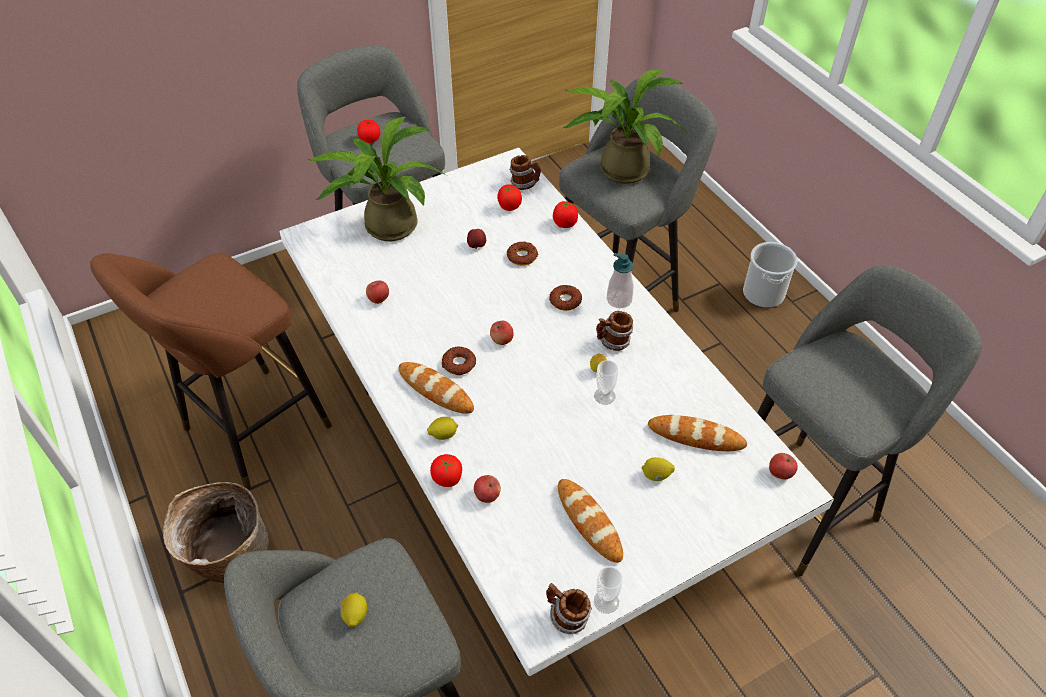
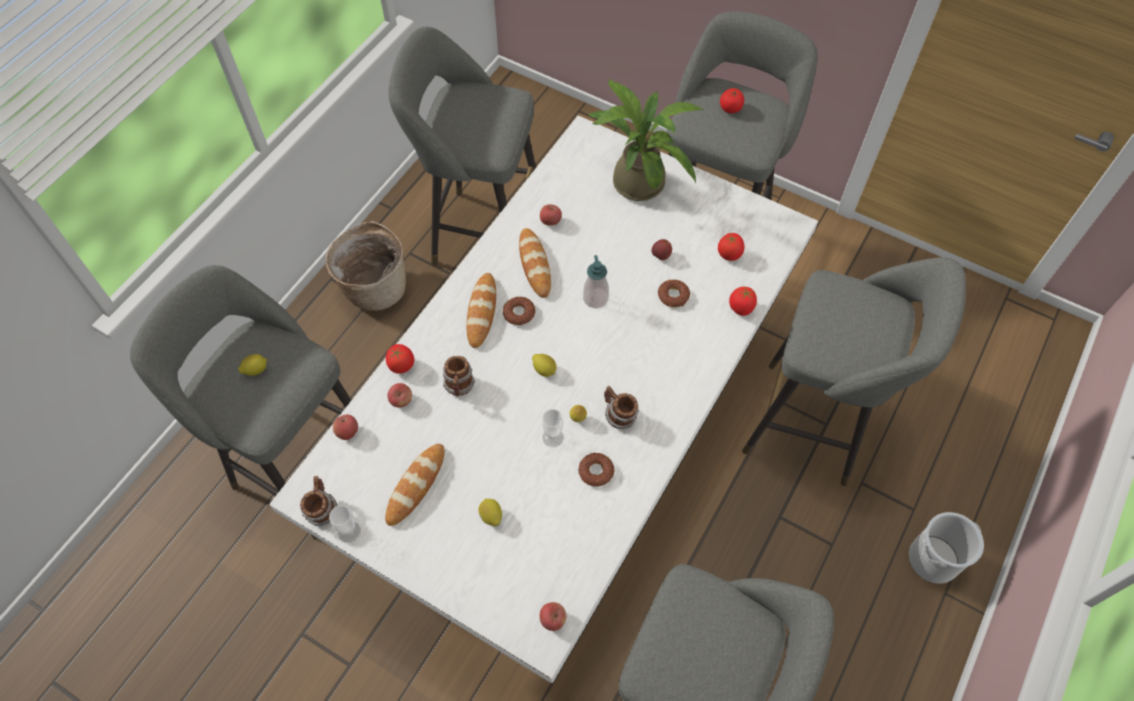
camera: 60 degrees right, 10 degrees up
(250, 432) = (481, 234): brown stool -> grey stool
(443, 434) = (441, 340): lemon -> lemon (544, 369)
(501, 340) = (564, 330): apple -> apple (347, 432)
(525, 184) = (769, 251): mug -> mug (459, 386)
(565, 301) = (643, 355): donut -> donut (596, 471)
(619, 167) = (855, 314): potted plant -> none
(619, 300) = (674, 397): soap dispenser -> soap dispenser (595, 298)
(696, 436) = (552, 531): bread -> bread (535, 264)

